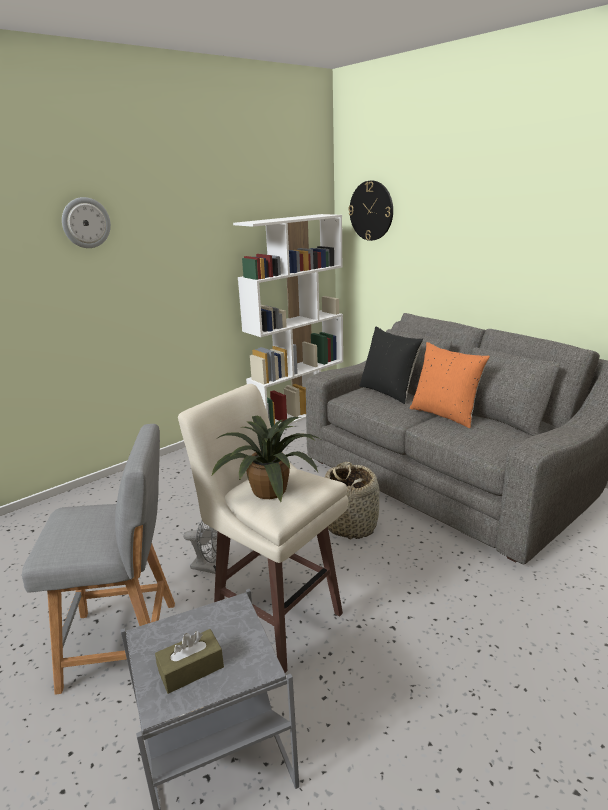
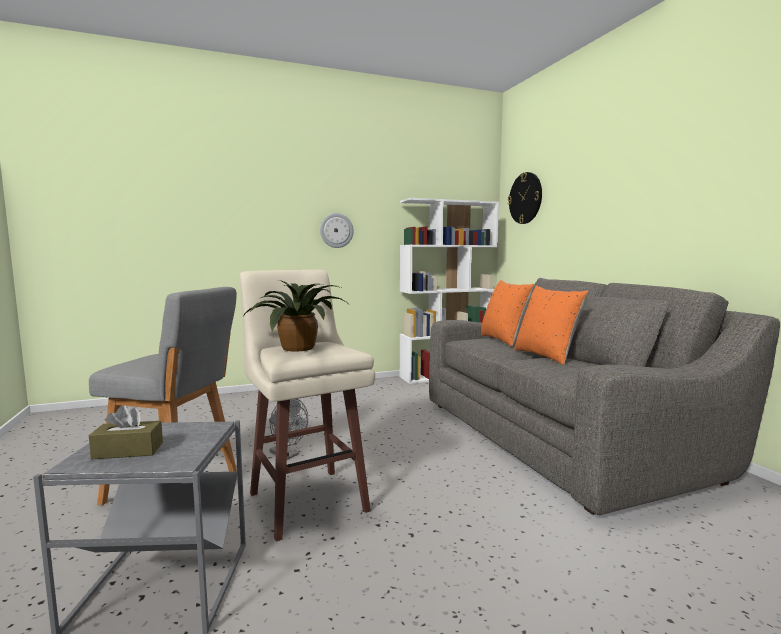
camera: 20 degrees right, 15 degrees down
(86, 223) = (278, 185): wall clock -> wall clock (336, 230)
(350, 524) = (433, 451): basket -> none
(388, 392) = (504, 340): black pillow -> orange pillow

